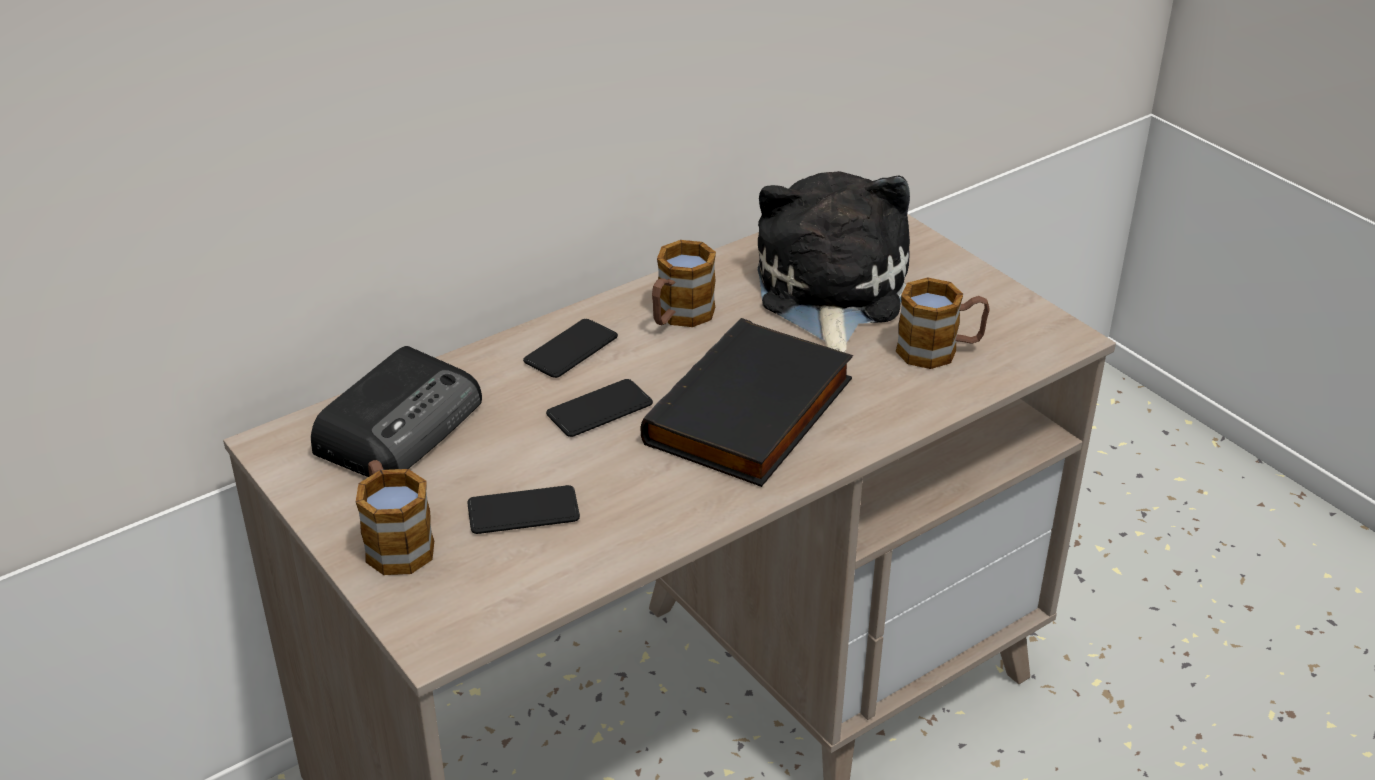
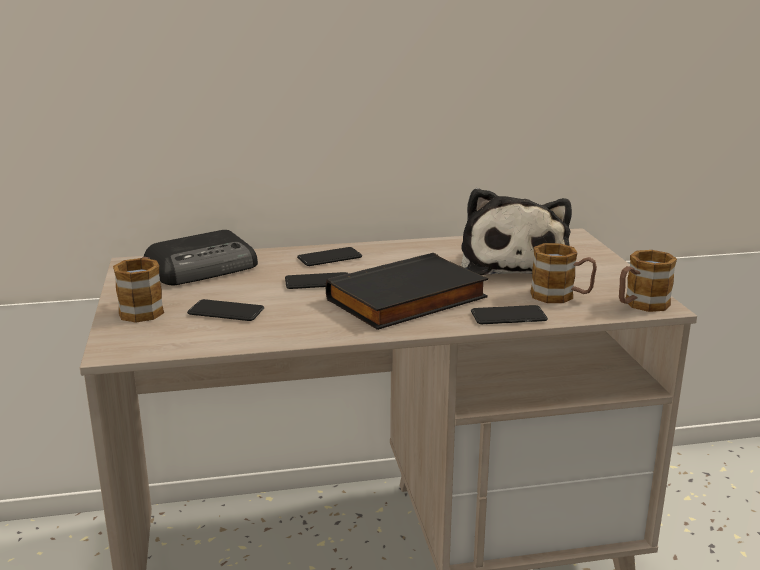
camera: 25 degrees right, 15 degrees down
(679, 317) = (407, 256): mug -> mug (640, 305)
(829, 293) = (512, 262): plush toy -> plush toy turned 150 degrees clockwise
(903, 410) = (508, 316): none -> phone

